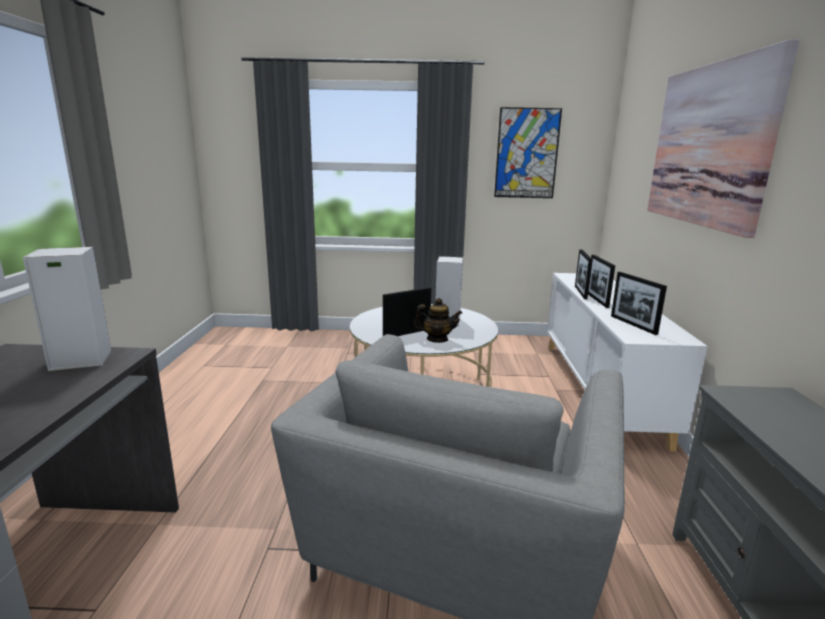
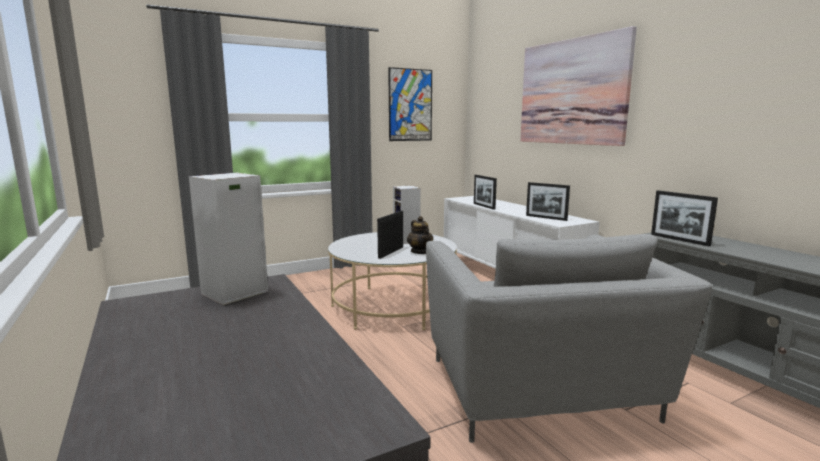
camera: 30 degrees left, 5 degrees down
(437, 339) = (420, 252): teapot -> teapot turned 90 degrees clockwise
(597, 300) = (502, 209): picture frame -> picture frame (679, 240)

